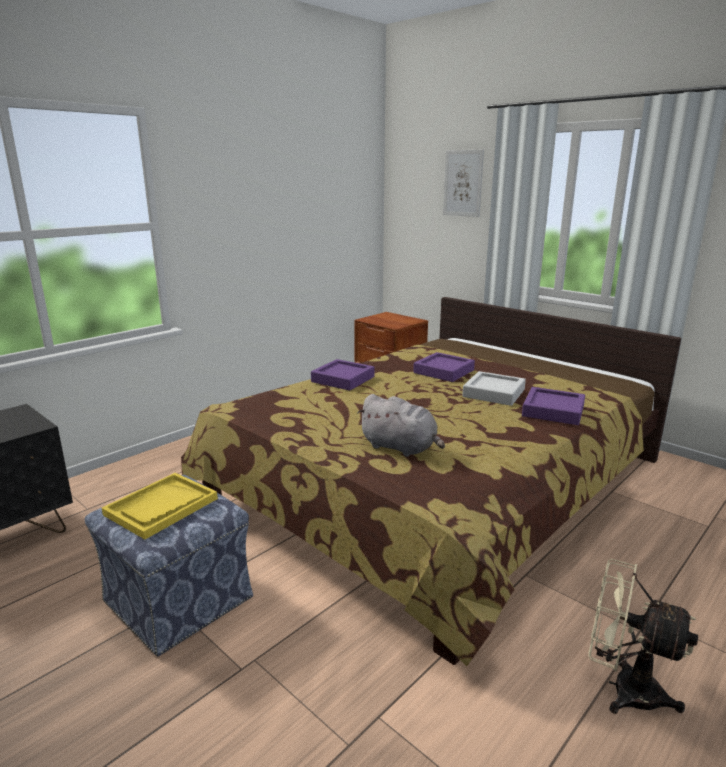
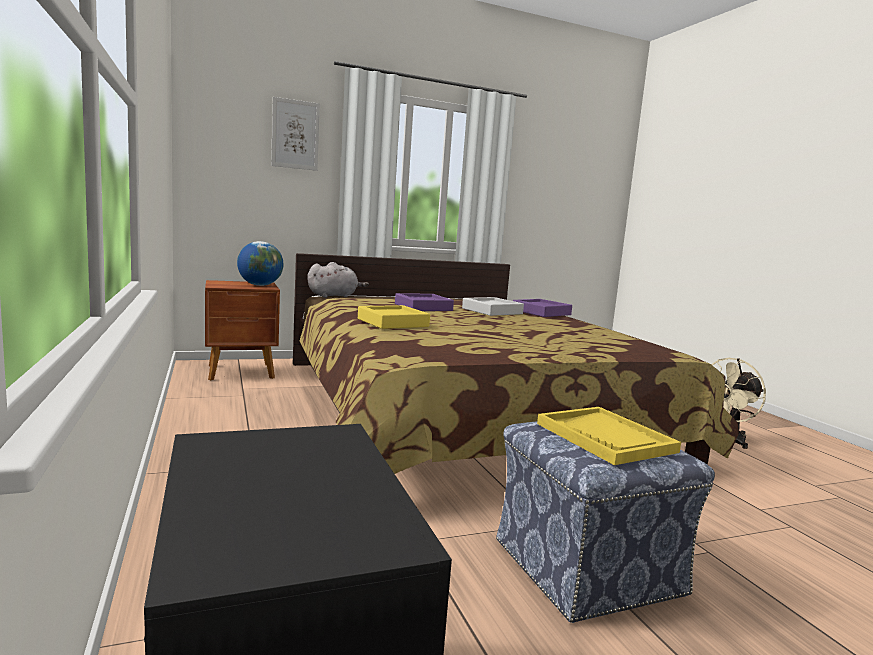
camera: 65 degrees left, 10 degrees down
(343, 379) = (392, 323): purple tray -> yellow tray
(399, 322) = (260, 285): none -> globe
(401, 447) = (580, 341): grey plush toy -> grey plush toy (334, 296)

